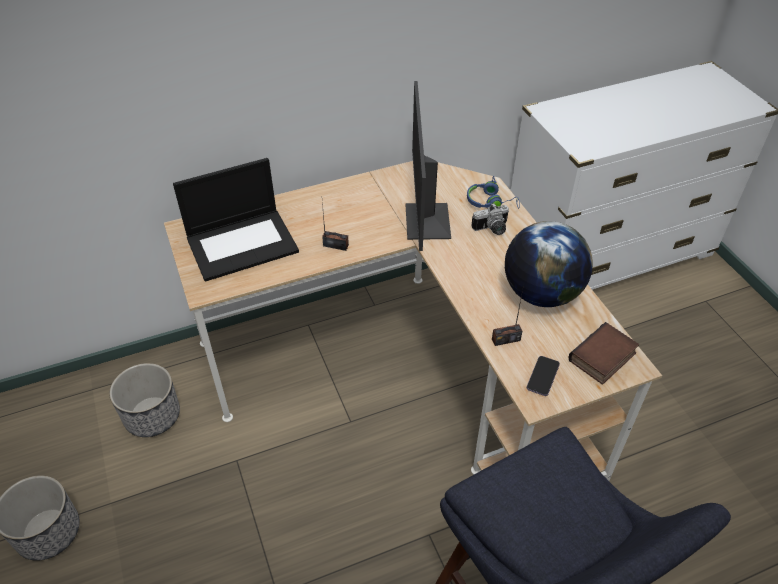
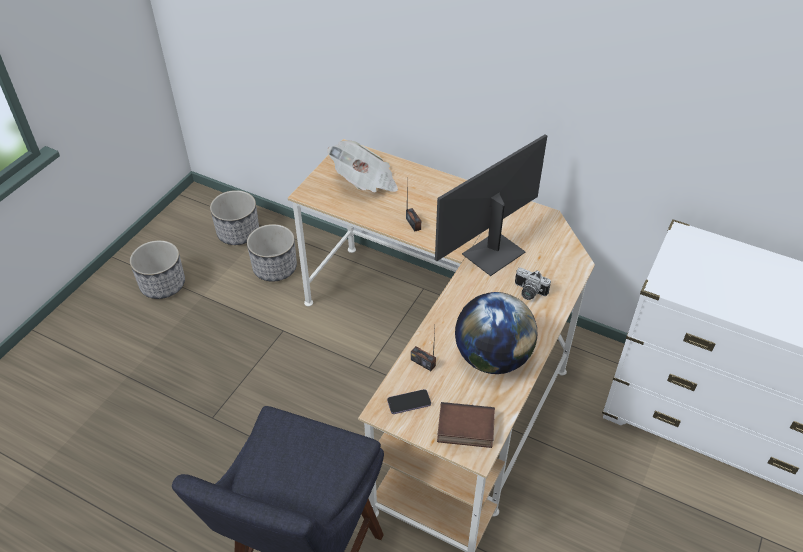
camera: 50 degrees right, 0 degrees up
(67, 416) = (238, 233): none -> planter
(243, 243) = (365, 182): laptop -> newspaper
(491, 202) = (558, 275): blue headphones -> none

